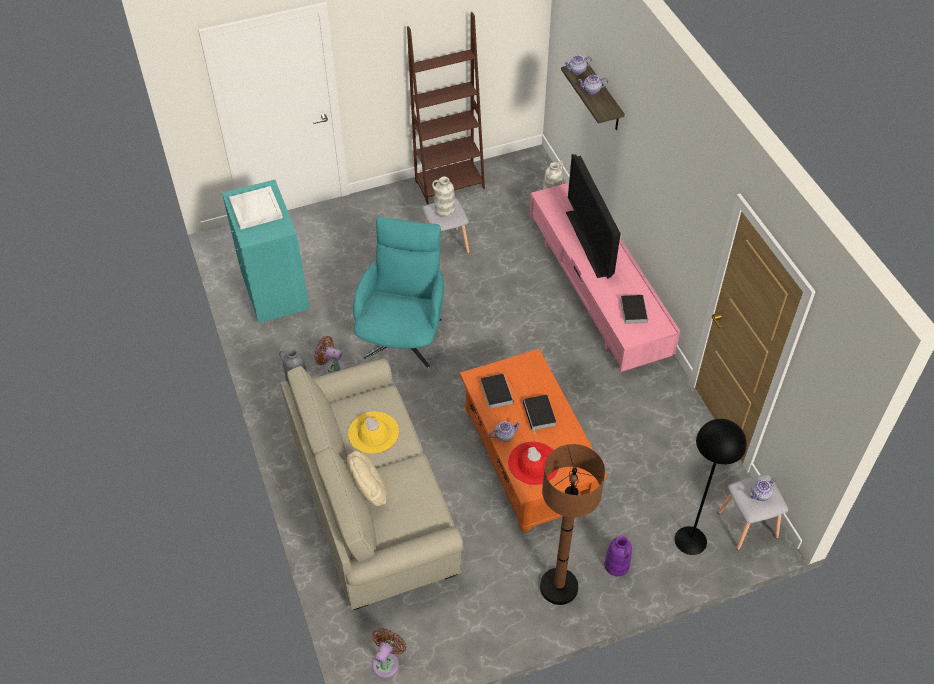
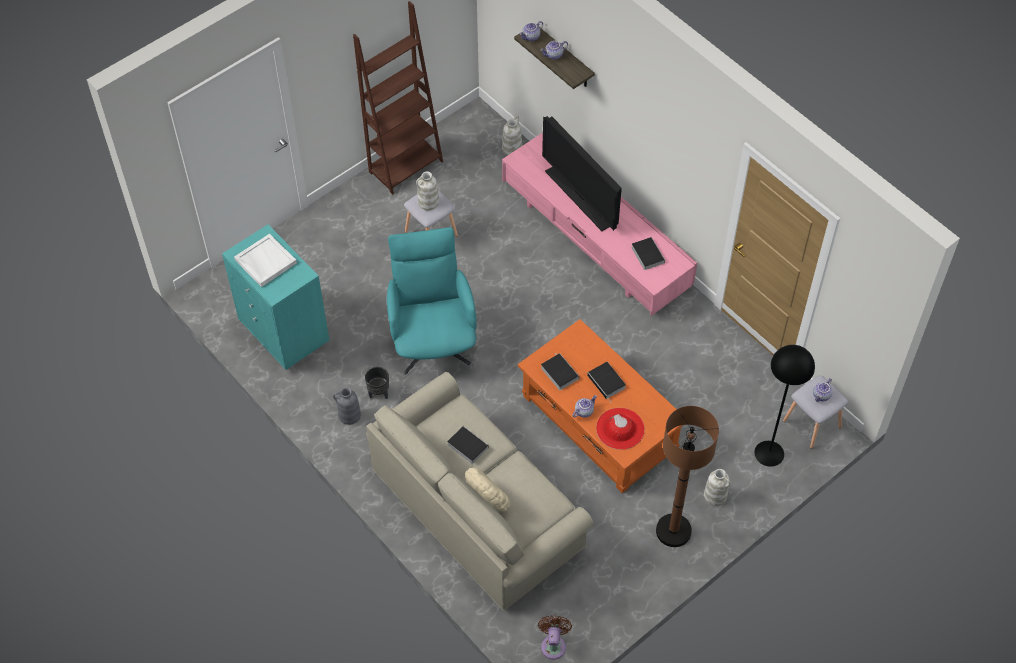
camera: 20 degrees left, 5 degrees up
(333, 369) = (379, 393): brown fan -> black planter
(373, 433) = (466, 446): yellow hat -> book
(617, 565) = (715, 496): purple vase -> white vase

